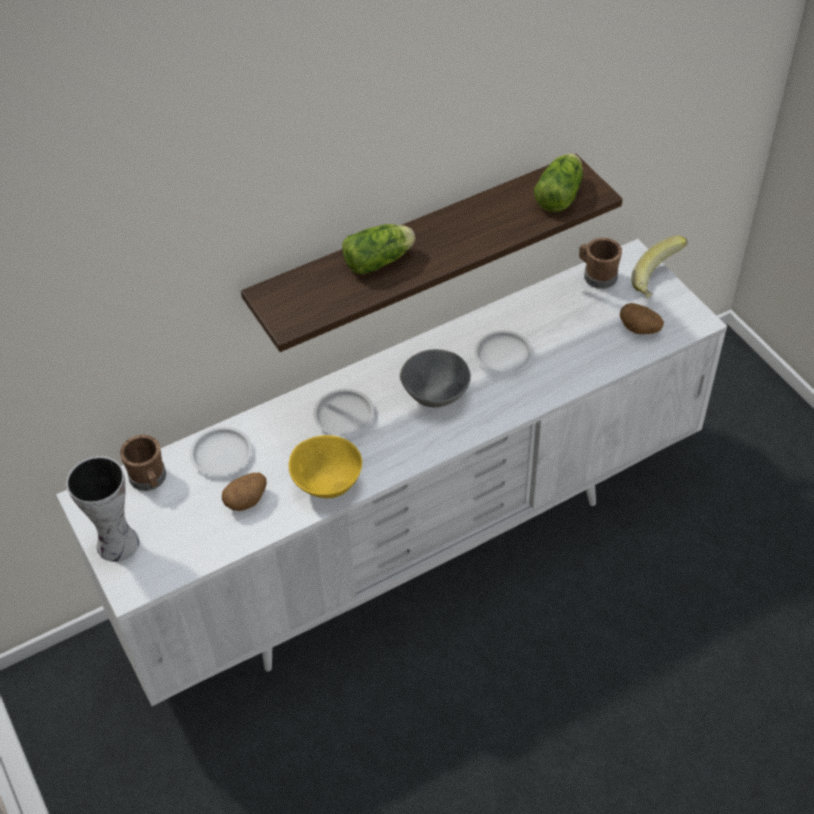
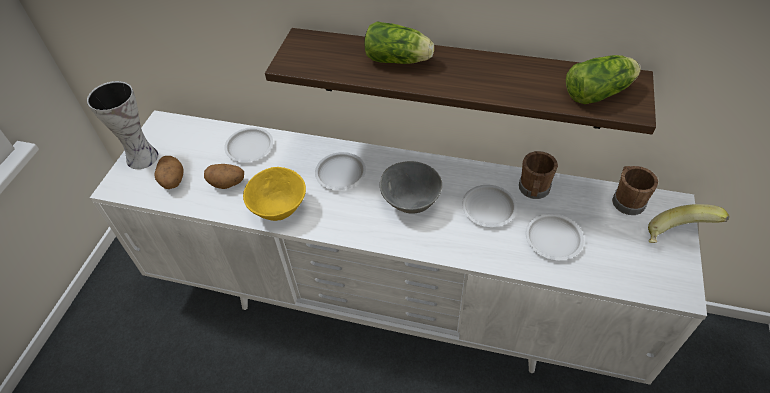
camera: 45 degrees right, 0 degrees up
(149, 480) = (200, 134): brown mug -> brown mug (533, 190)
(577, 345) = (553, 239): none -> white plate
(640, 329) = (620, 263): potato -> potato (172, 181)

